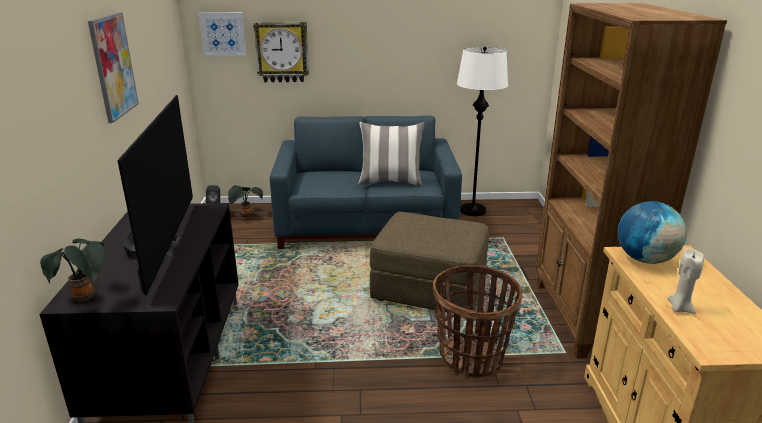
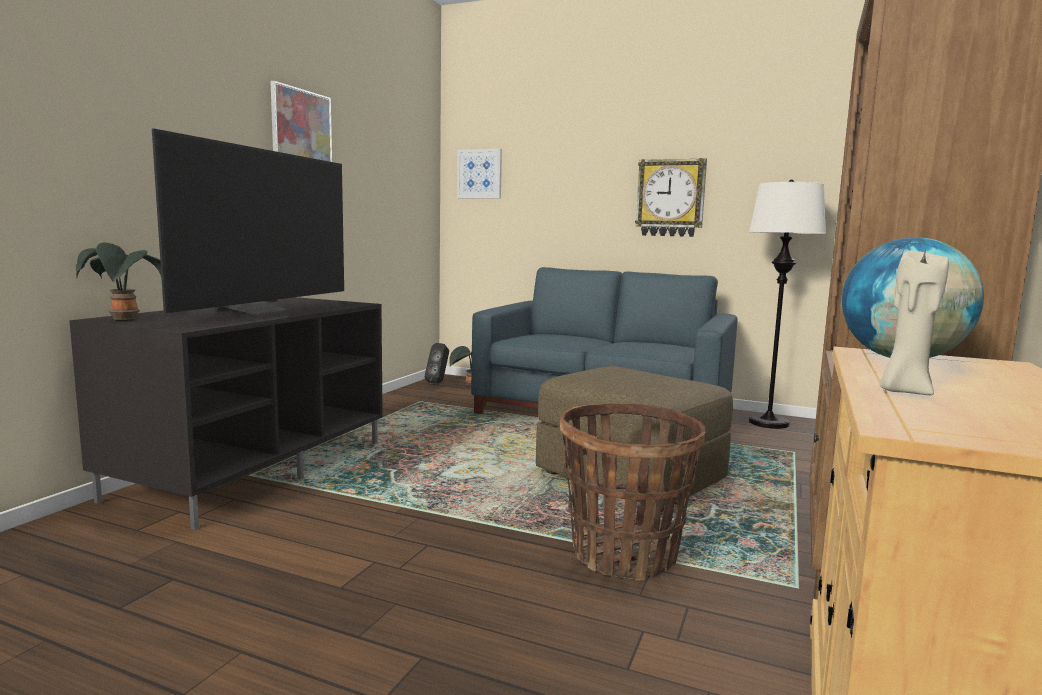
camera: 25 degrees right, 15 degrees down
(282, 52) = (539, 194): wall clock -> wall clock (670, 198)
(391, 181) = (630, 345): pillow -> none

